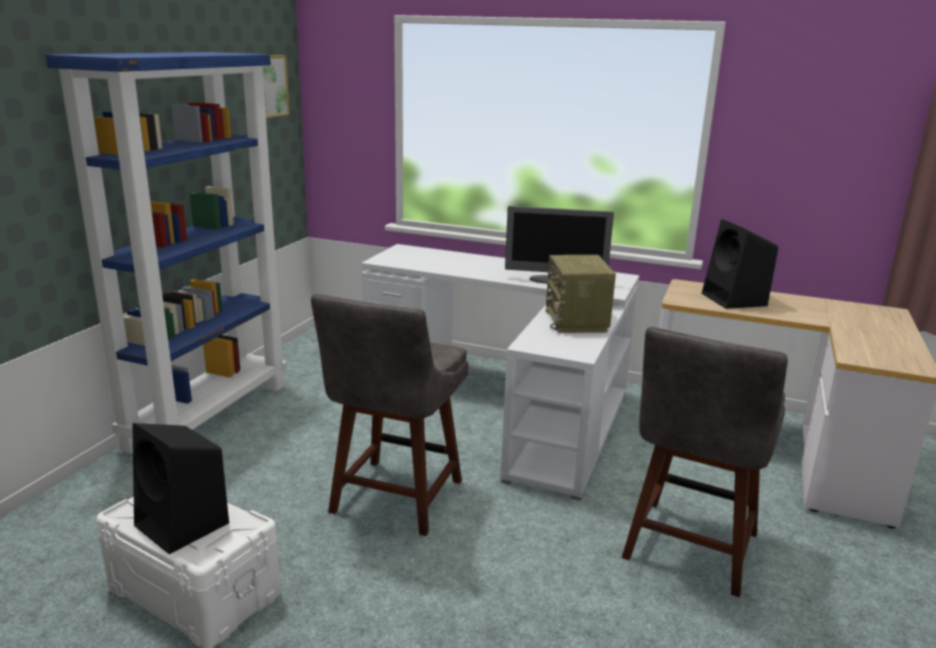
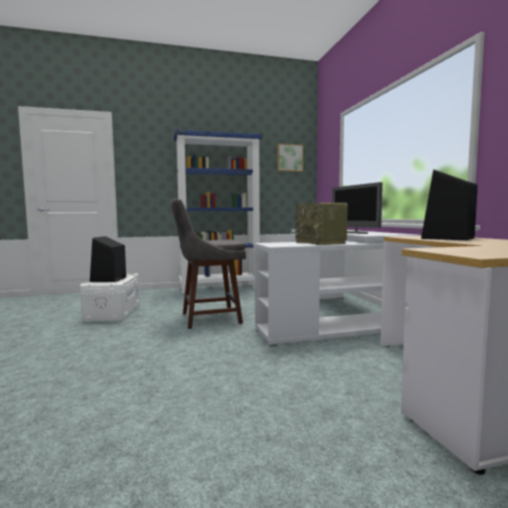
camera: 55 degrees right, 15 degrees down
(577, 321) = (321, 243): radio -> radio turned 75 degrees counterclockwise
(689, 549) = (268, 383): grey stool -> none

